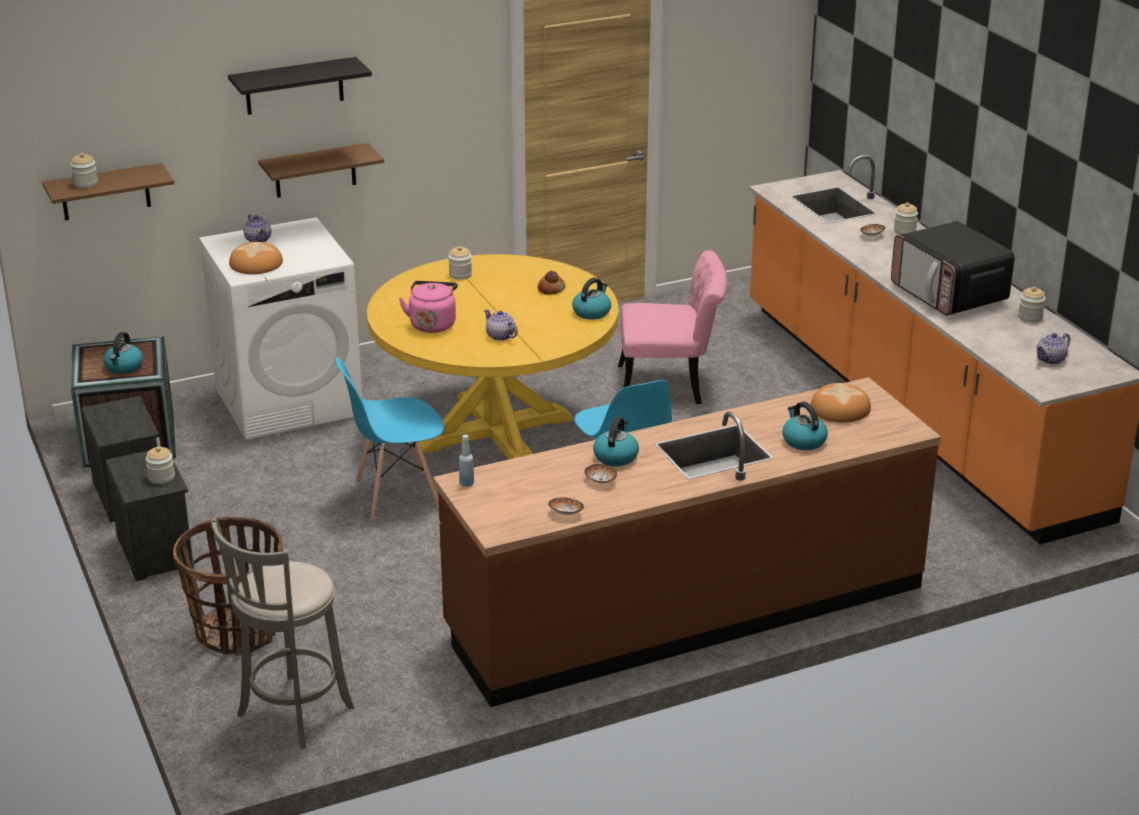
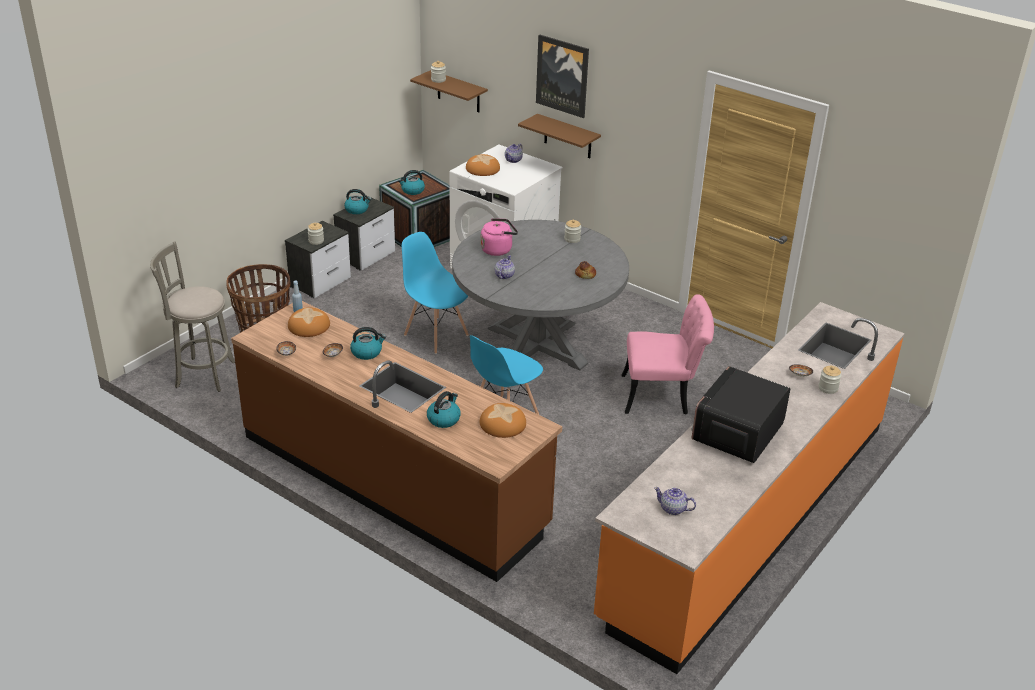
camera: 60 degrees right, 5 degrees up
(294, 86) = (562, 75): black shelf -> picture
(495, 432) = (536, 346): yellow dining table -> grey dining table
(513, 483) = (309, 326): none -> bread
(592, 312) = (569, 297): kettle -> kettle (357, 210)
(671, 385) = (663, 395): pink chair -> pink chair turned 60 degrees counterclockwise
(1030, 317) = (739, 483): jar -> none

